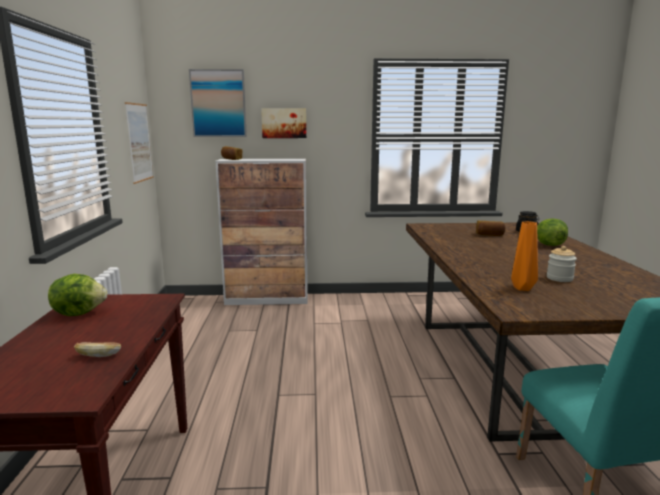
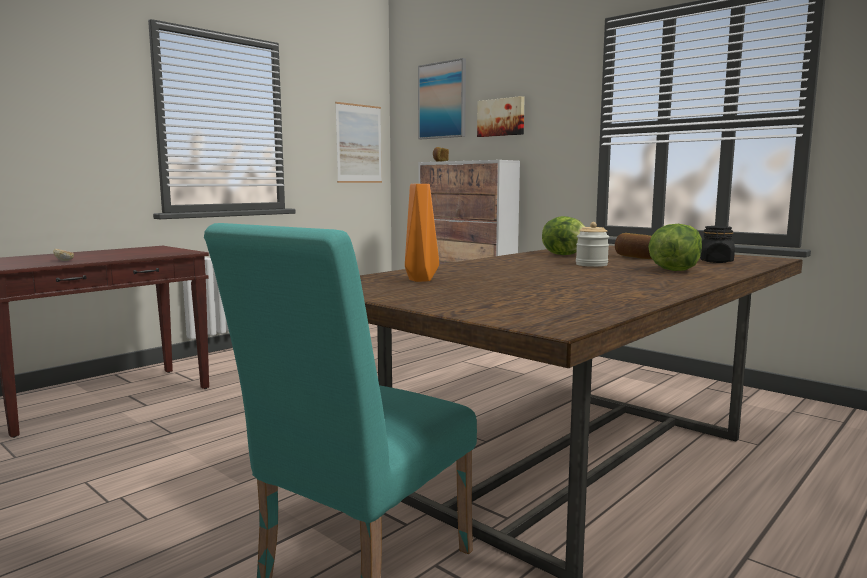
camera: 45 degrees right, 5 degrees down
(79, 313) = (131, 250): lettuce -> lettuce (565, 255)
(559, 278) = (506, 283): jar -> jar (591, 265)

